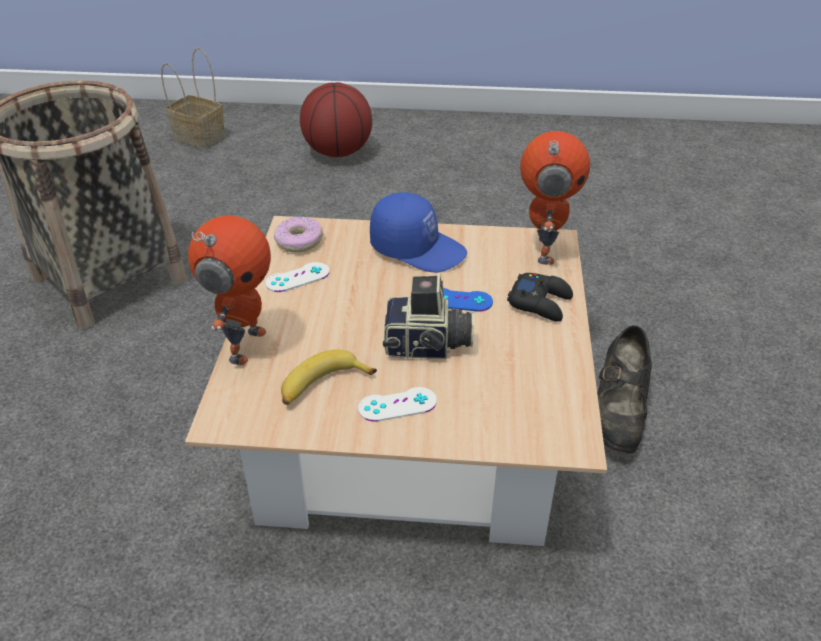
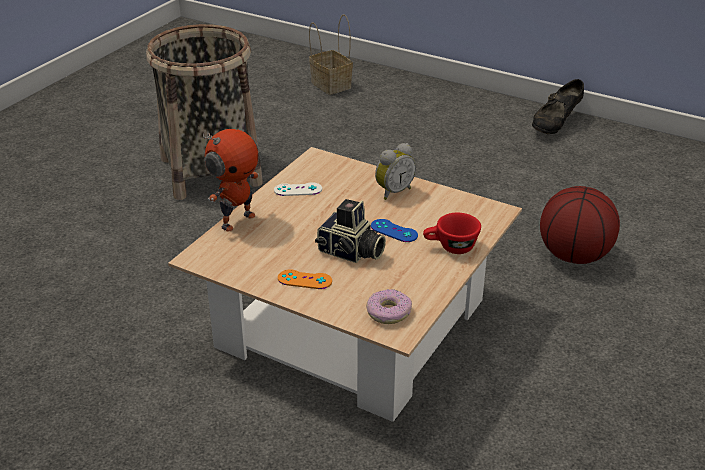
camera: 25 degrees right, 5 degrees down
(298, 241) = (315, 167): donut -> donut (388, 312)
(322, 386) = (267, 256): banana -> none
(338, 152) = (431, 119): basketball -> basketball (574, 255)
(397, 405) = (304, 280): white game controller -> orange game controller
(418, 248) = (393, 191): blue cap -> alarm clock
(540, 302) = (450, 247): black game controller -> red cup
(543, 249) = (483, 215): toy robot -> none
(617, 414) = (514, 361): black shoe -> black shoe (555, 125)

